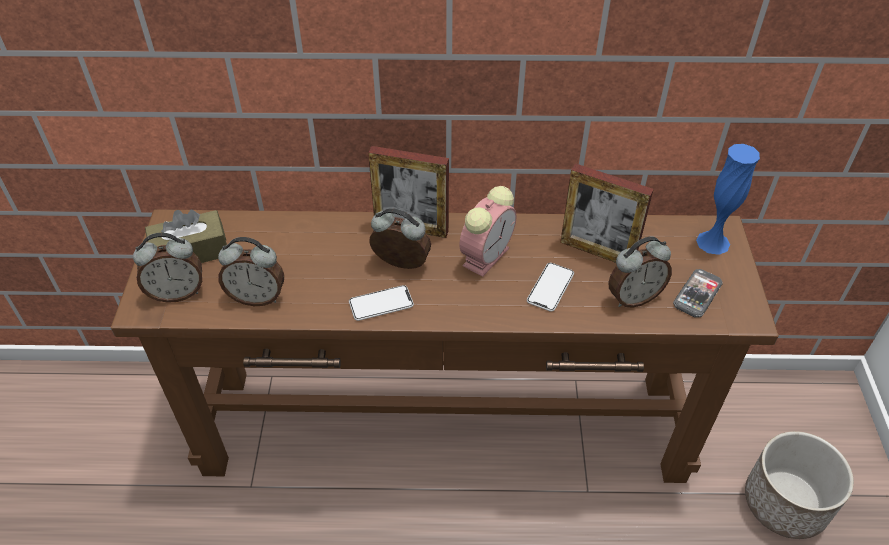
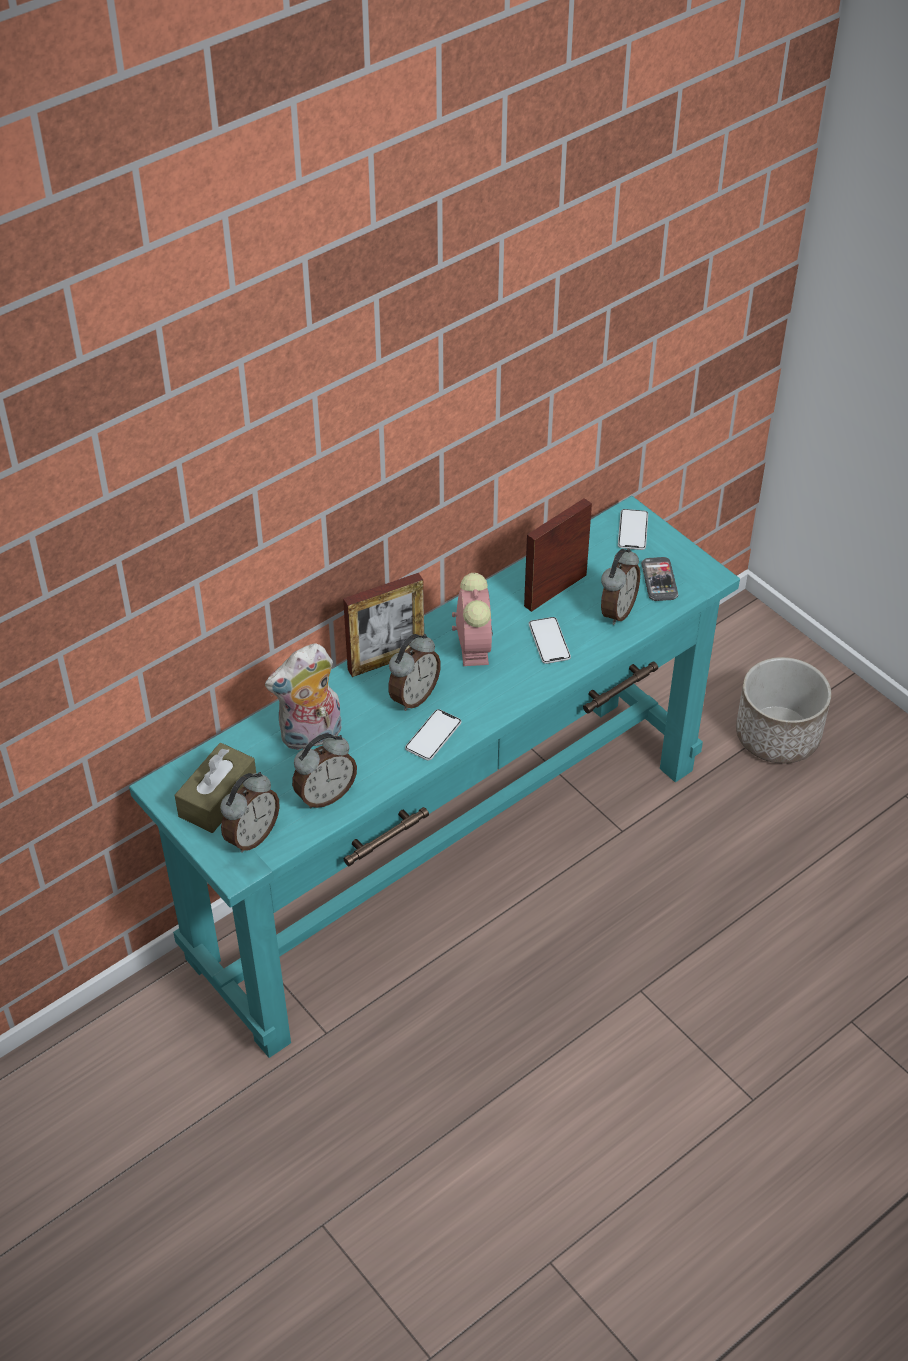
camera: 40 degrees left, 0 degrees up
(298, 249) = (311, 737): none -> plush toy
(400, 265) = (413, 696): alarm clock -> alarm clock turned 150 degrees clockwise
(444, 426) = (450, 861): brown console table -> turquoise console table
(597, 252) = (555, 590): picture frame -> picture frame turned 150 degrees clockwise
(713, 242) = (633, 530): blue vase -> phone

